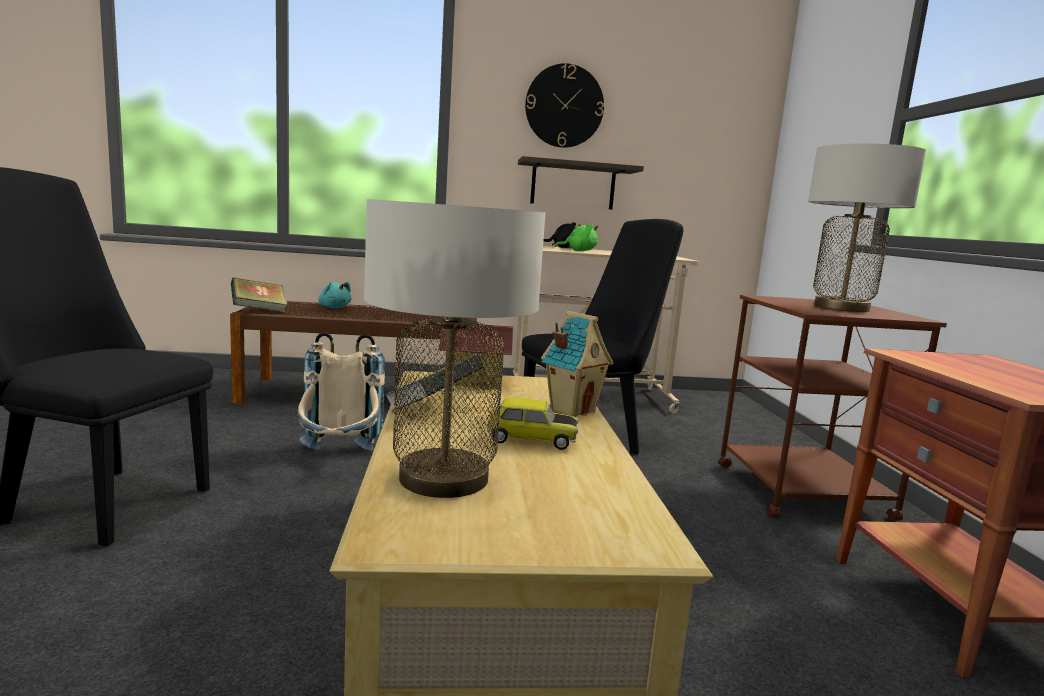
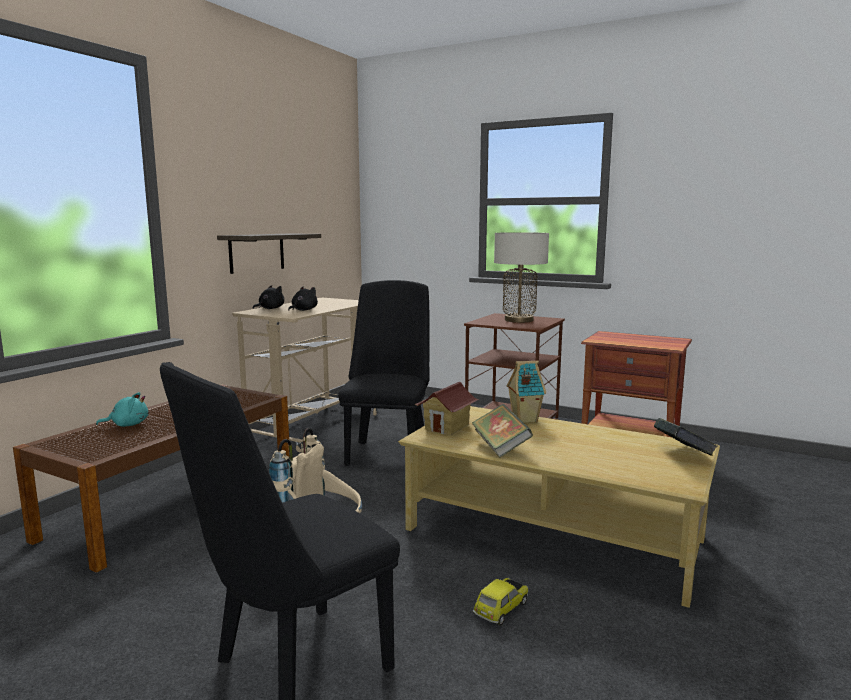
camera: 55 degrees left, 0 degrees up
(259, 311) = (95, 455): book -> book (682, 454)
(444, 478) = (617, 464): table lamp -> none
(531, 439) = (568, 437): toy car -> toy car (501, 609)
(564, 106) = (243, 184): wall clock -> none
(579, 251) = (303, 310): green plush toy -> black plush toy

